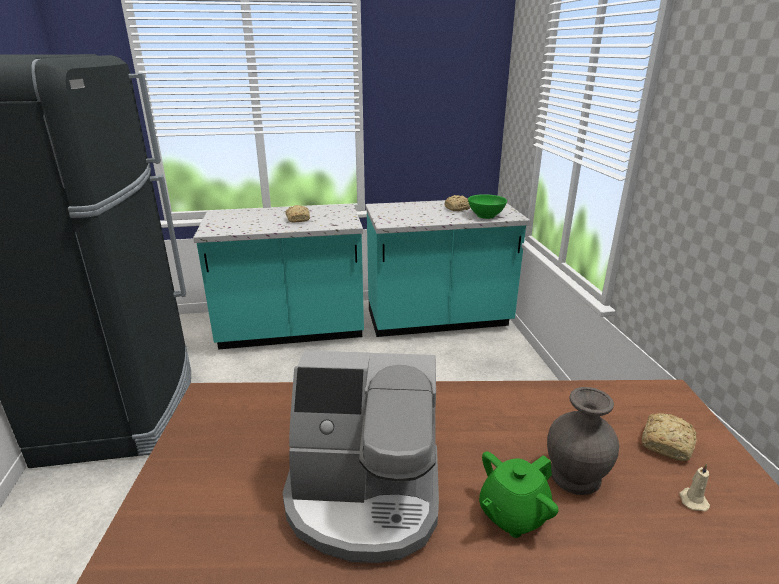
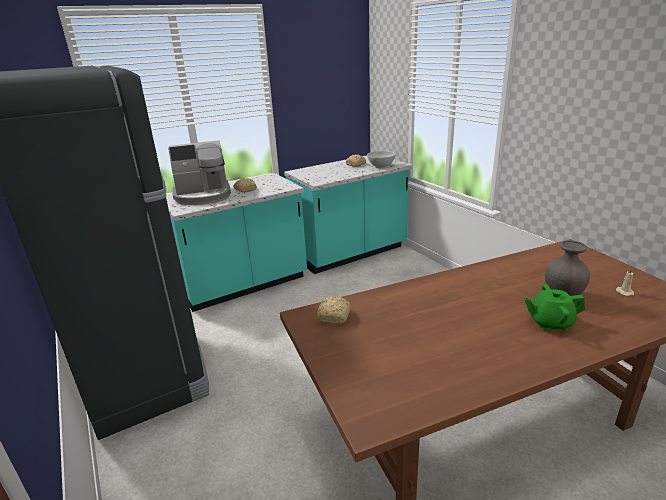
camera: 20 degrees left, 0 degrees up
(364, 497) = (466, 338): coffee machine -> coffee machine (203, 196)
(486, 216) = (381, 166): green bowl -> white bowl
(512, 514) = (550, 323): green teapot -> green teapot turned 60 degrees clockwise
(667, 443) = (591, 270): bread -> bread (334, 315)

